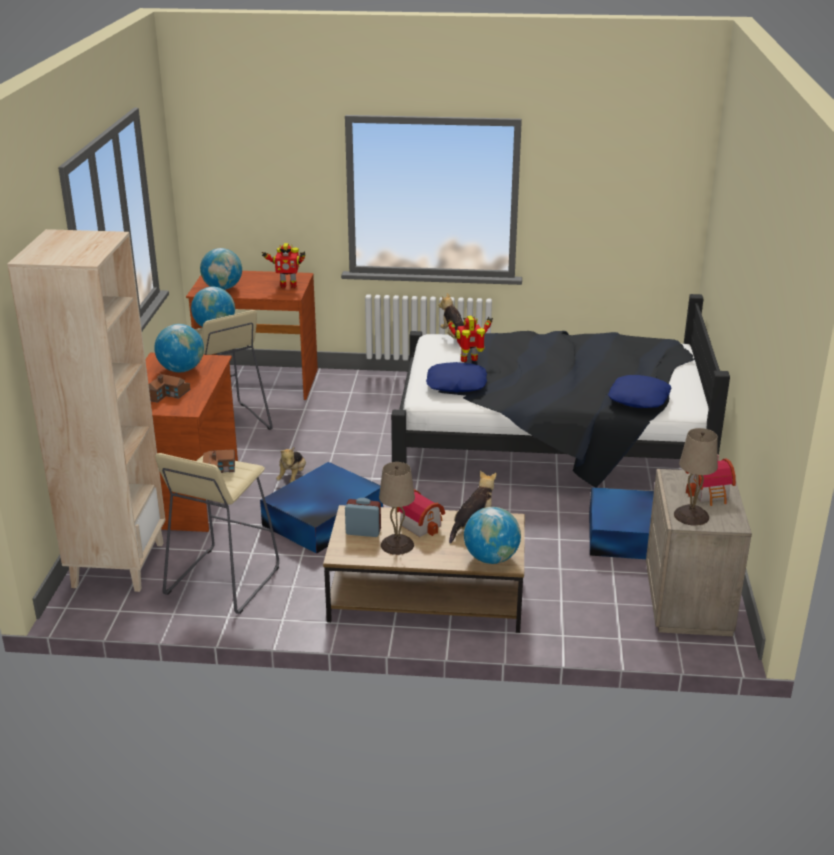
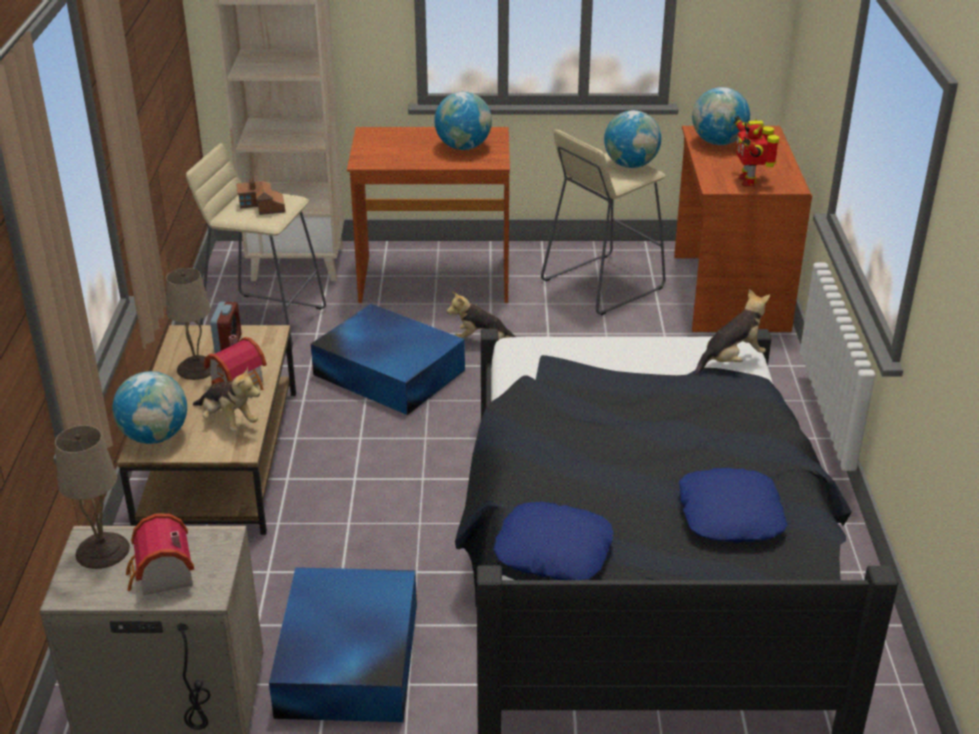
camera: 85 degrees right, 5 degrees up
(168, 394) = (399, 148): toy house -> none
(456, 384) = (569, 369): blue pillow -> blue pillow (729, 515)
(469, 360) = (653, 376): toy robot -> none

